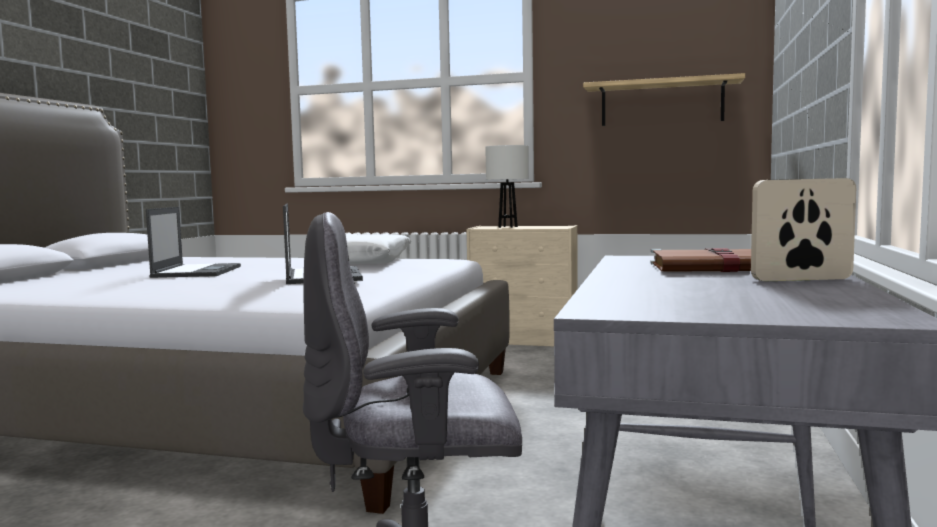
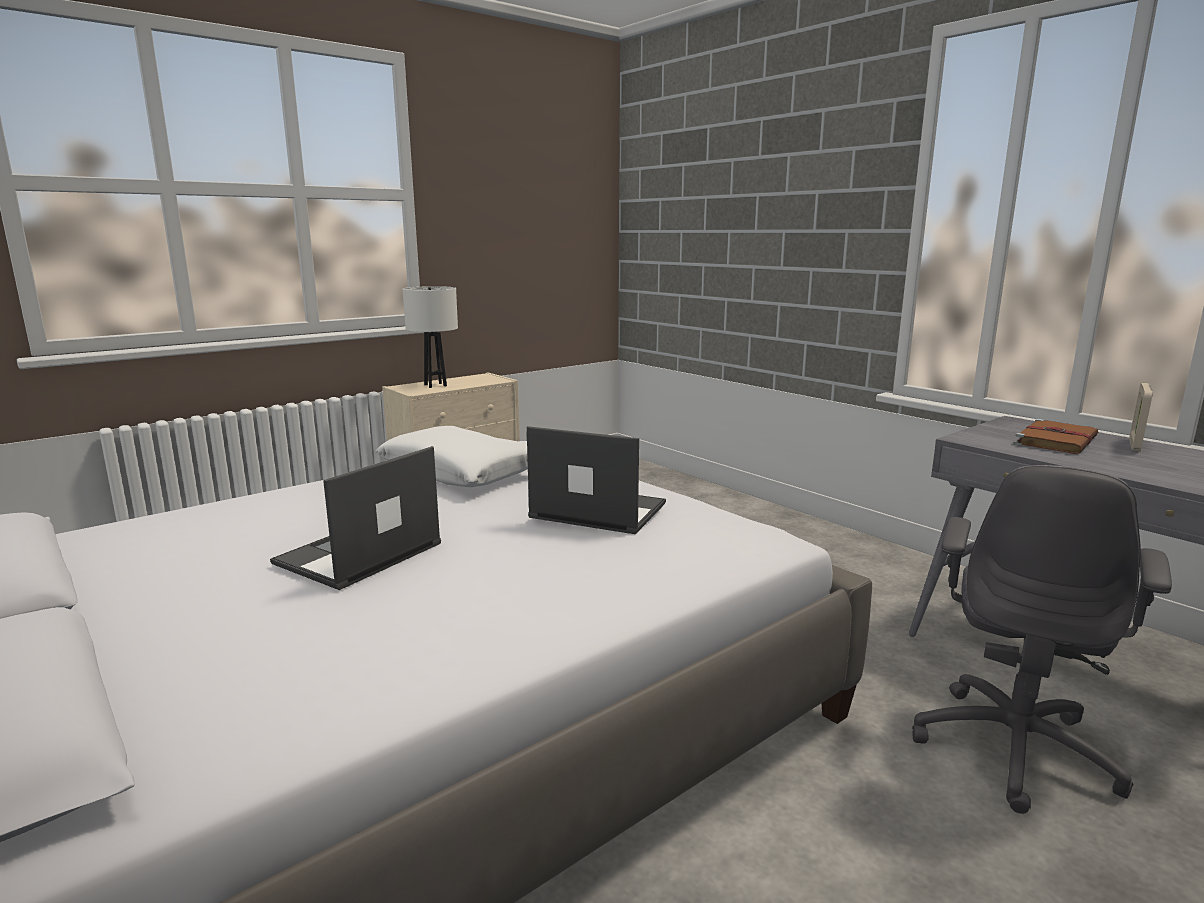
camera: 55 degrees left, 10 degrees up
(197, 271) = (357, 554): laptop -> laptop turned 90 degrees counterclockwise
(661, 103) = (540, 236): shelf -> none

